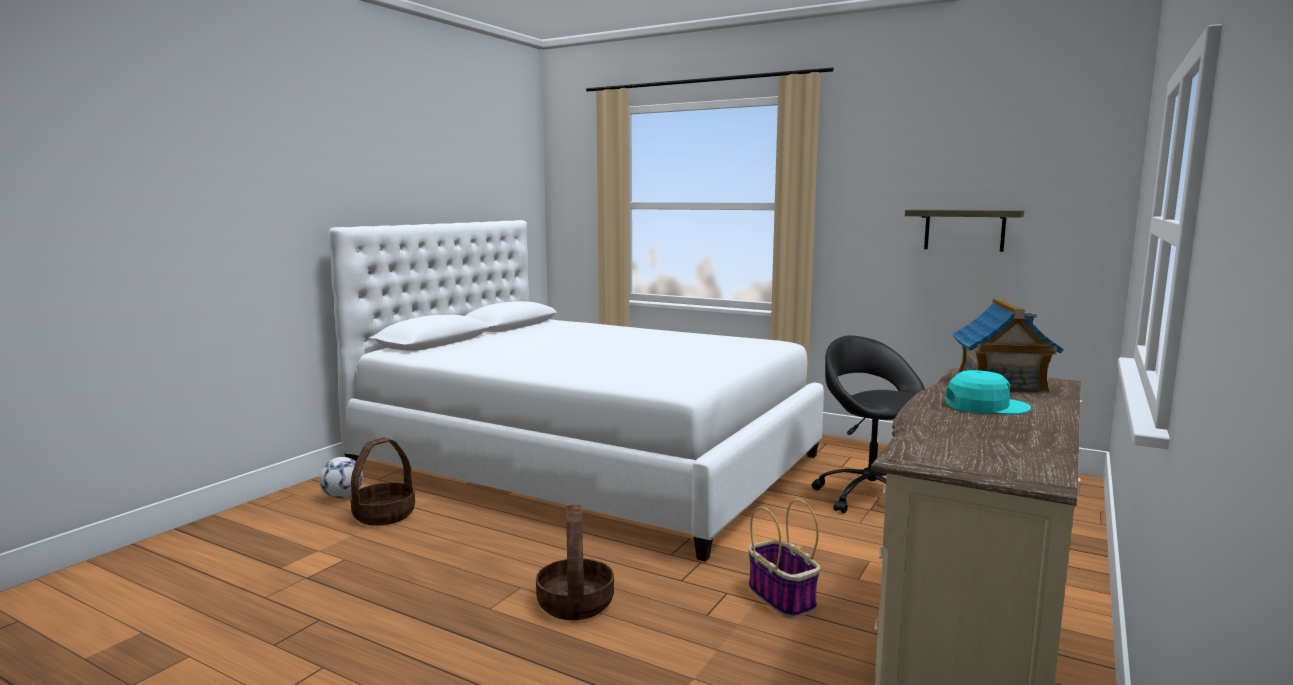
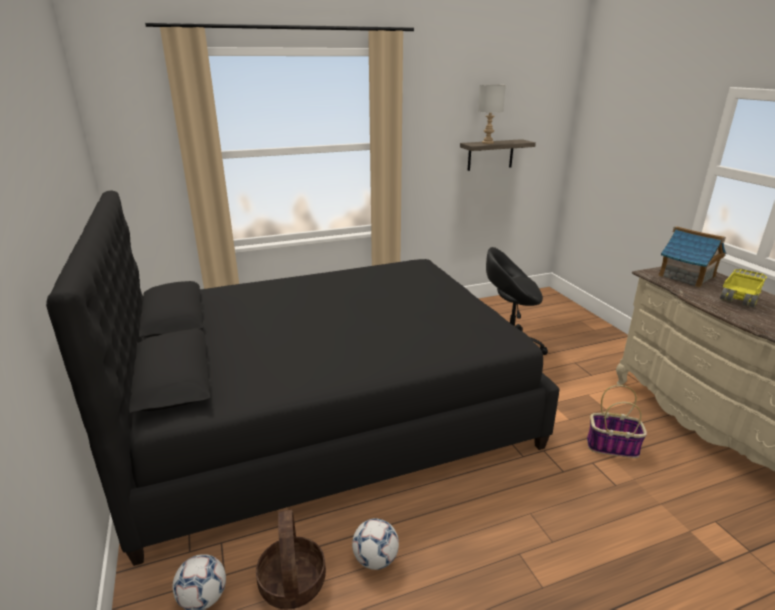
camera: 50 degrees left, 15 degrees up
(439, 533) = (375, 559): none -> football
(574, 603) = (564, 536): basket -> none
(588, 462) = (327, 412): white bed -> black bed
(945, 209) = (487, 143): none -> grey table lamp
(985, 405) = (738, 300): turquoise cap -> toy truck

